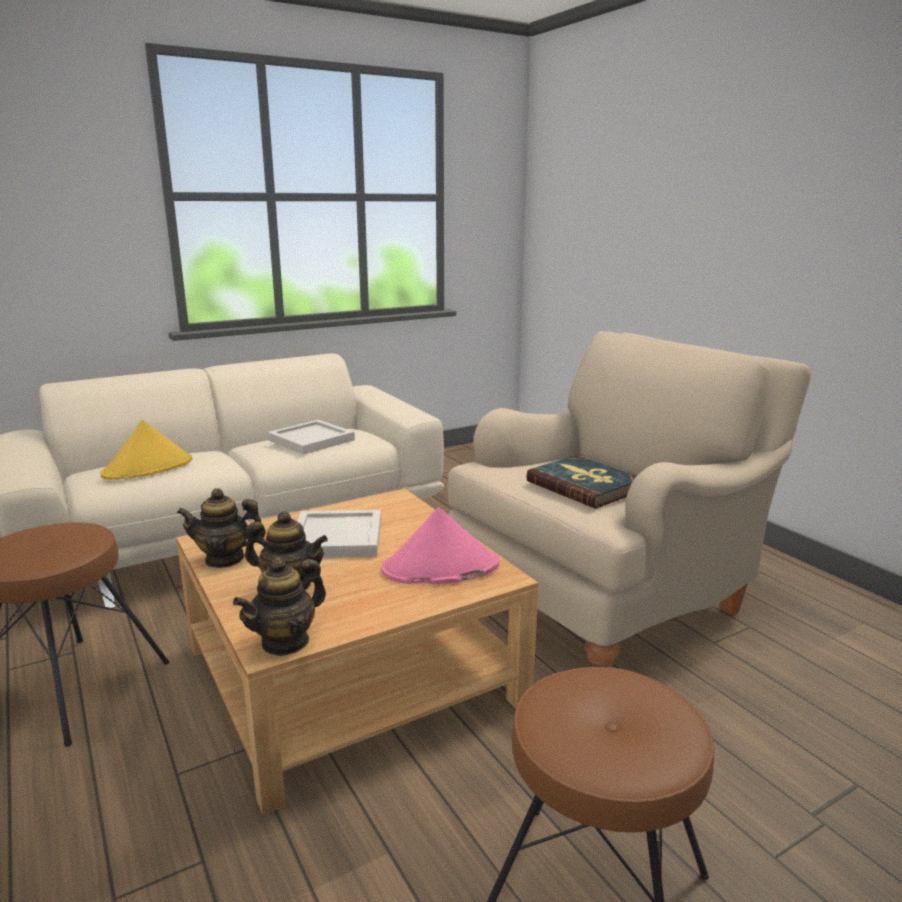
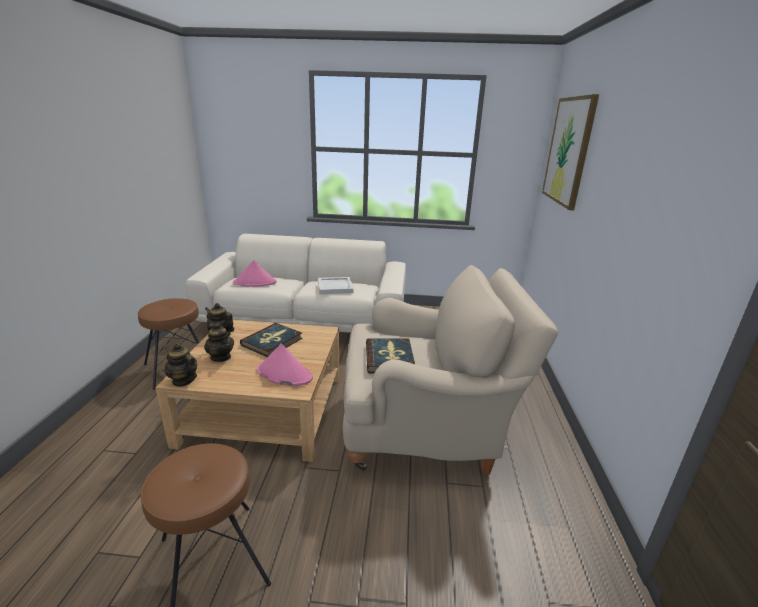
camera: 35 degrees right, 5 degrees up
(148, 468) = (255, 282): yellow hat -> pink hat
(286, 642) = (183, 380): teapot -> teapot turned 45 degrees clockwise
(339, 537) = (272, 342): white tray -> book
(601, 175) = (568, 151): none -> picture

